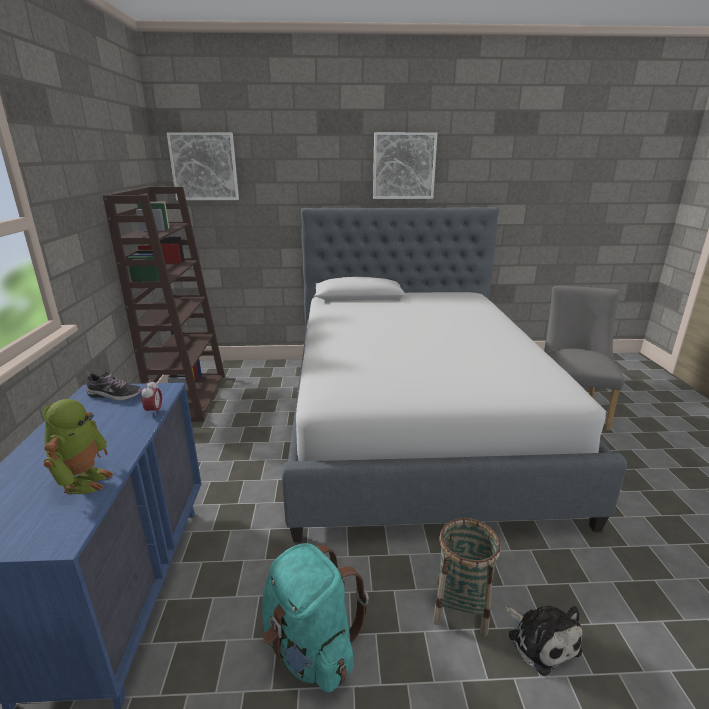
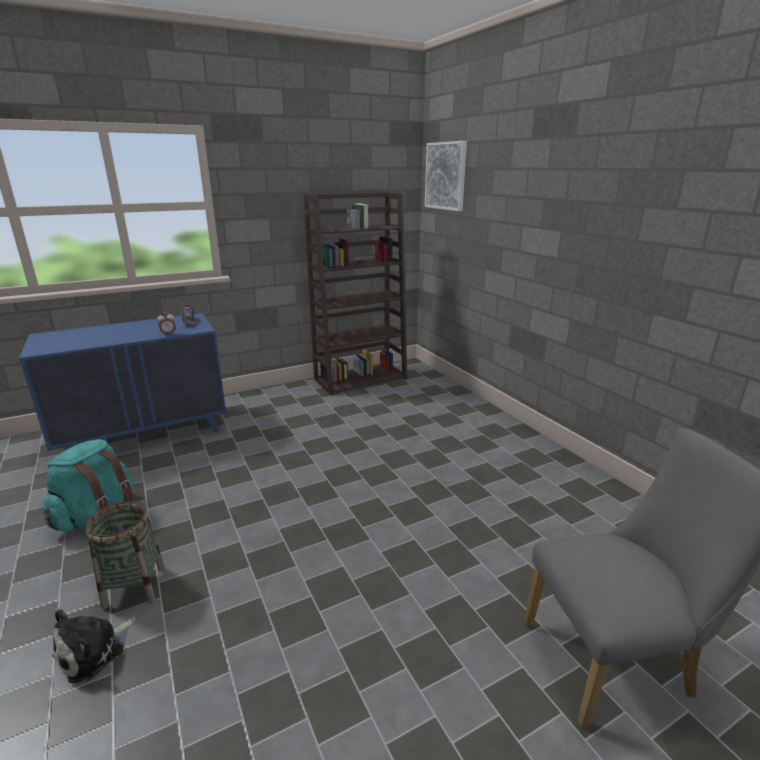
camera: 65 degrees right, 0 degrees up
(84, 480) = (87, 341): toy robot -> none
(404, 166) = (615, 180): picture -> none
(414, 421) = (421, 497): bed -> none

